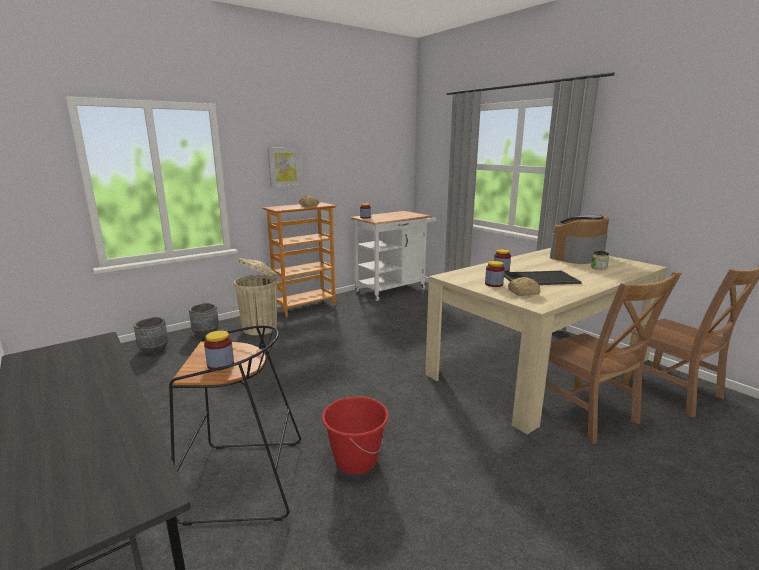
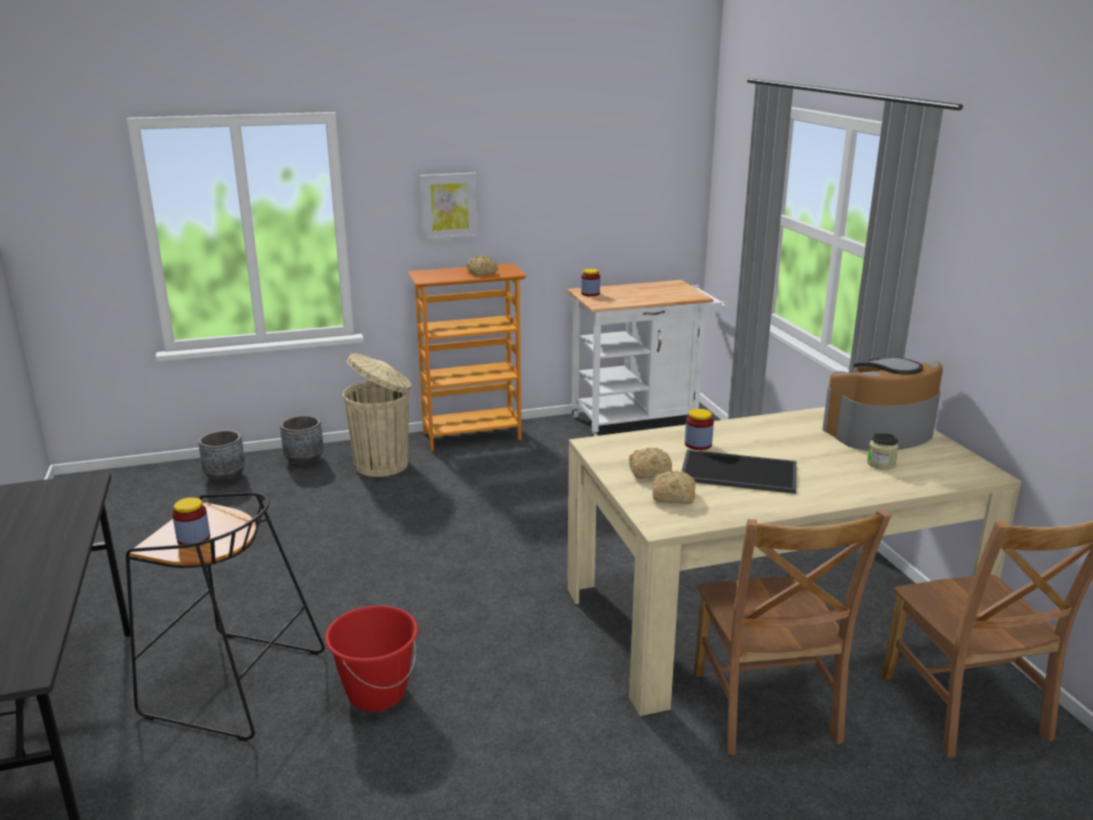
camera: 20 degrees right, 5 degrees up
(493, 284) = (648, 472): jar -> bread

